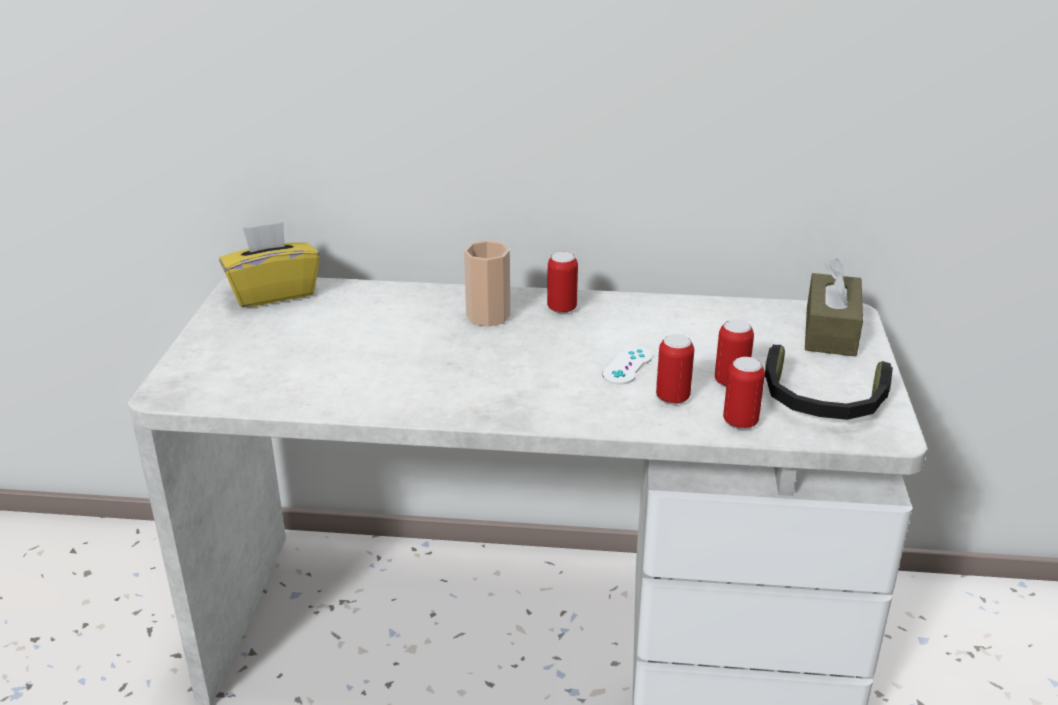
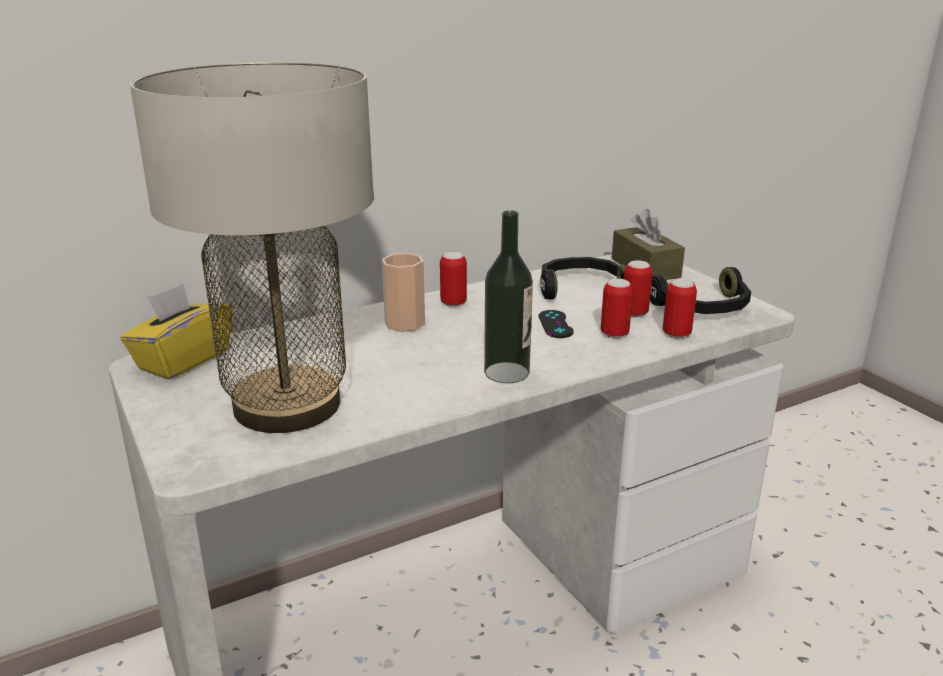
camera: 35 degrees left, 5 degrees down
(293, 363) = (287, 405): none -> table lamp
(507, 400) = (507, 372): none -> bottle
(627, 366) = (555, 324): white game controller -> black game controller
(717, 332) = (580, 288): none -> black headphones

